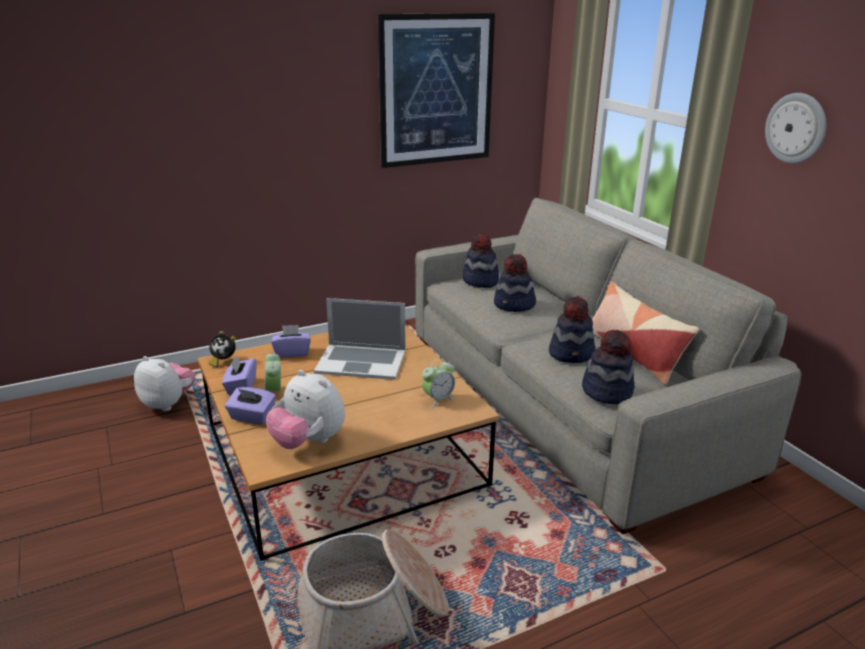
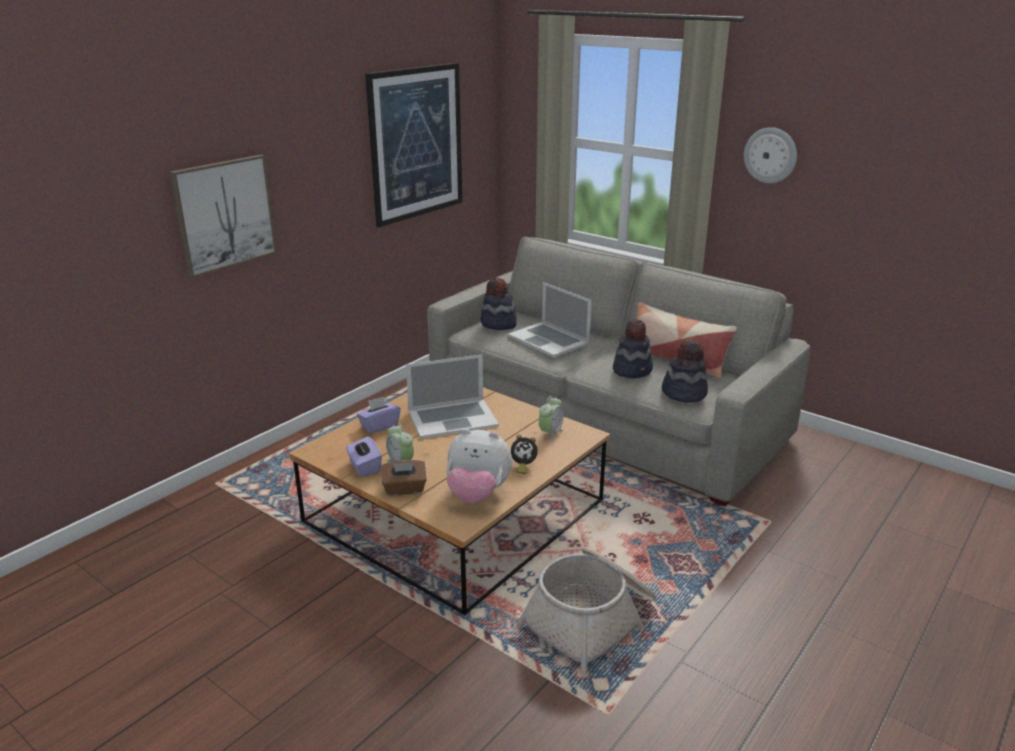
camera: 25 degrees left, 0 degrees up
(168, 403) = (234, 514): plush toy -> none
(209, 132) = (224, 214): none -> picture
(223, 361) = (319, 449): alarm clock -> alarm clock (522, 466)
(252, 417) = (404, 489): purple tissue box -> brown tissue box
(514, 305) = (549, 339): hat -> laptop

